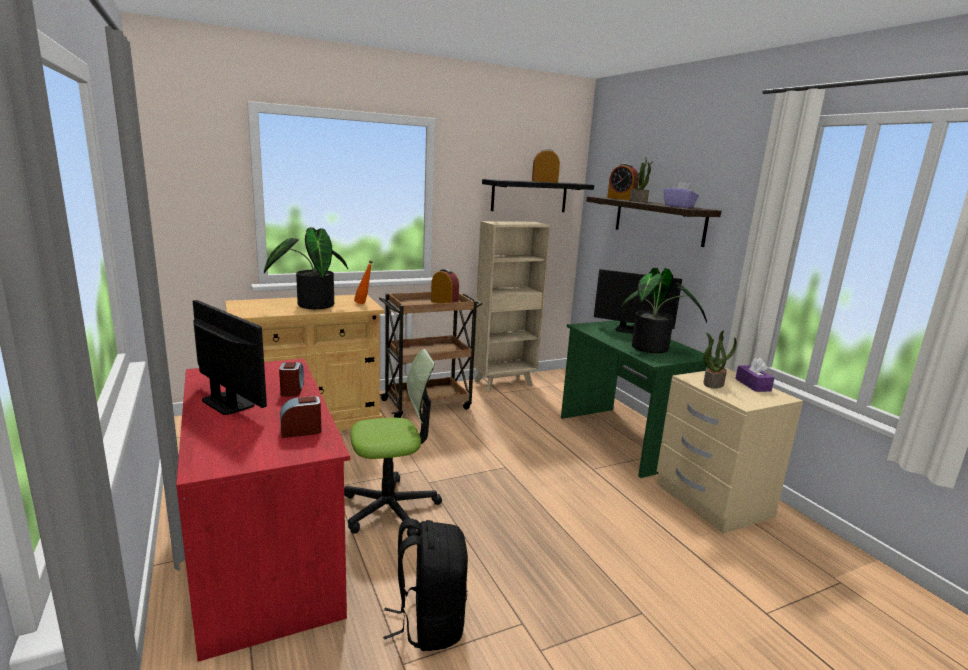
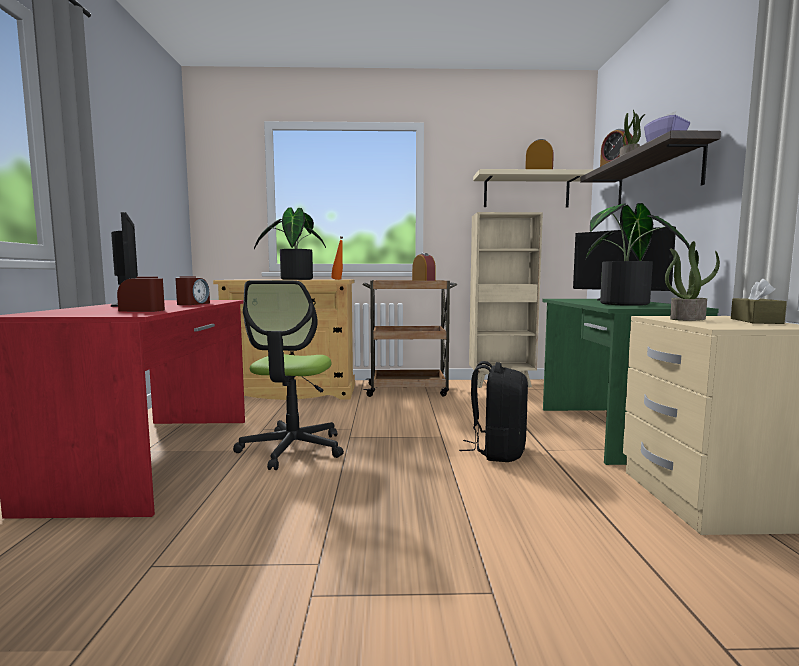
camera: 25 degrees right, 10 degrees down
(390, 508) = (292, 449): office chair -> office chair turned 90 degrees clockwise
(429, 622) = (220, 538): black backpack -> black backpack (497, 452)
(529, 196) = (526, 191): black shelf -> beige shelf
(753, 385) = (755, 321): purple tissue box -> brown tissue box

